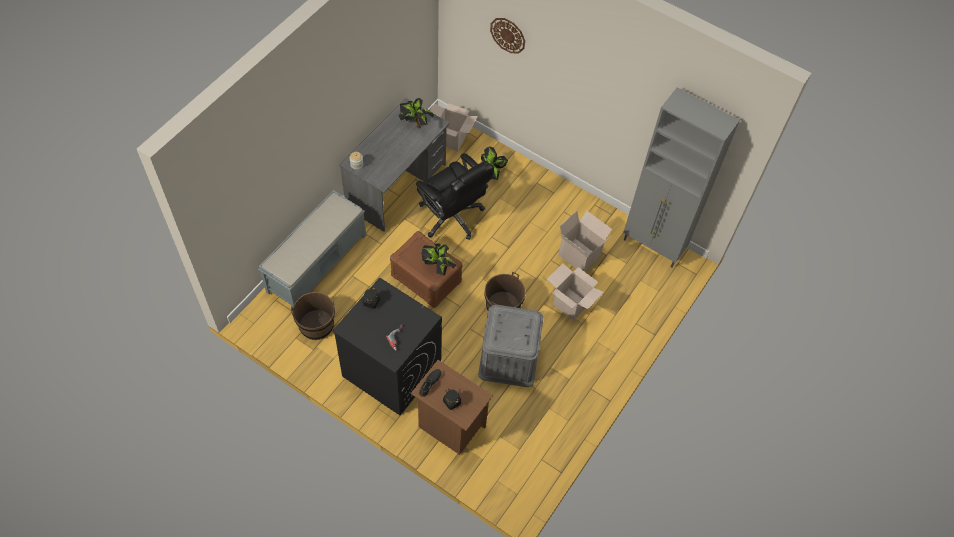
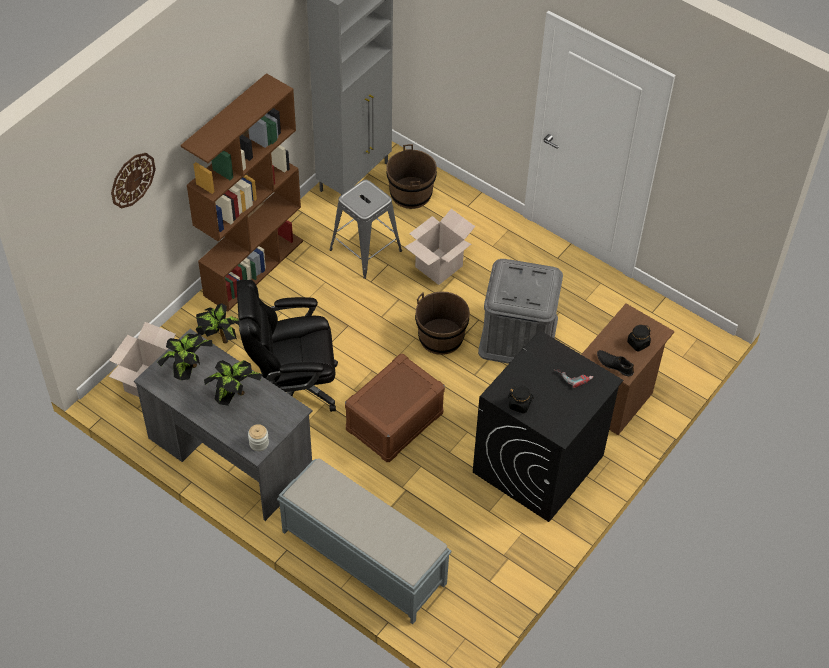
camera: 85 degrees left, 5 degrees down
(316, 325) = (468, 555): brown bucket -> brown bucket (410, 193)
(438, 268) = (409, 380): potted plant -> potted plant (234, 394)
(452, 217) = (292, 387): black office chair -> black office chair turned 150 degrees counterclockwise
(555, 188) = (253, 267): none -> brown bookcase
(580, 255) = (365, 250): cardboard box -> grey stool

